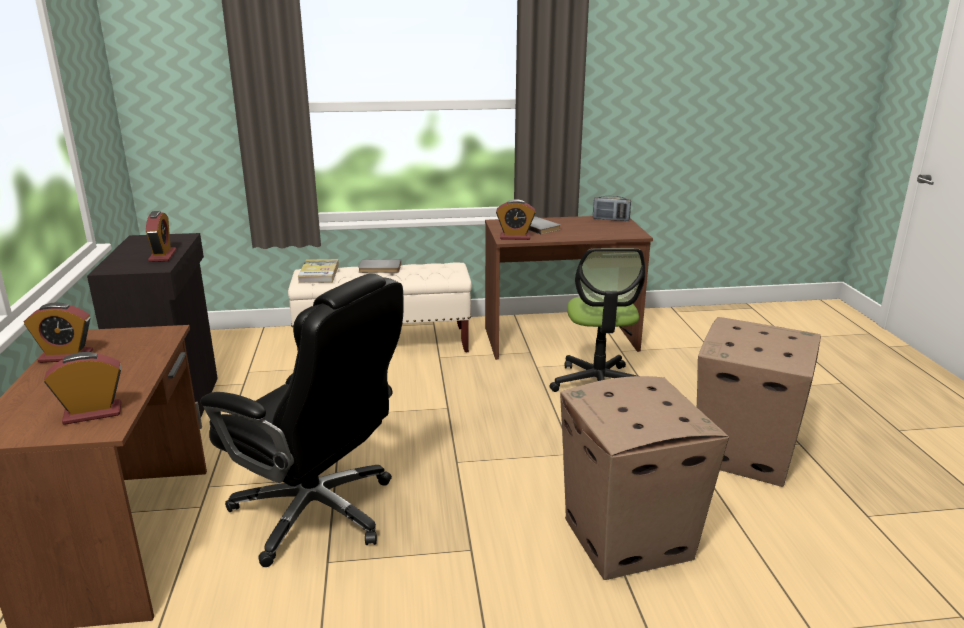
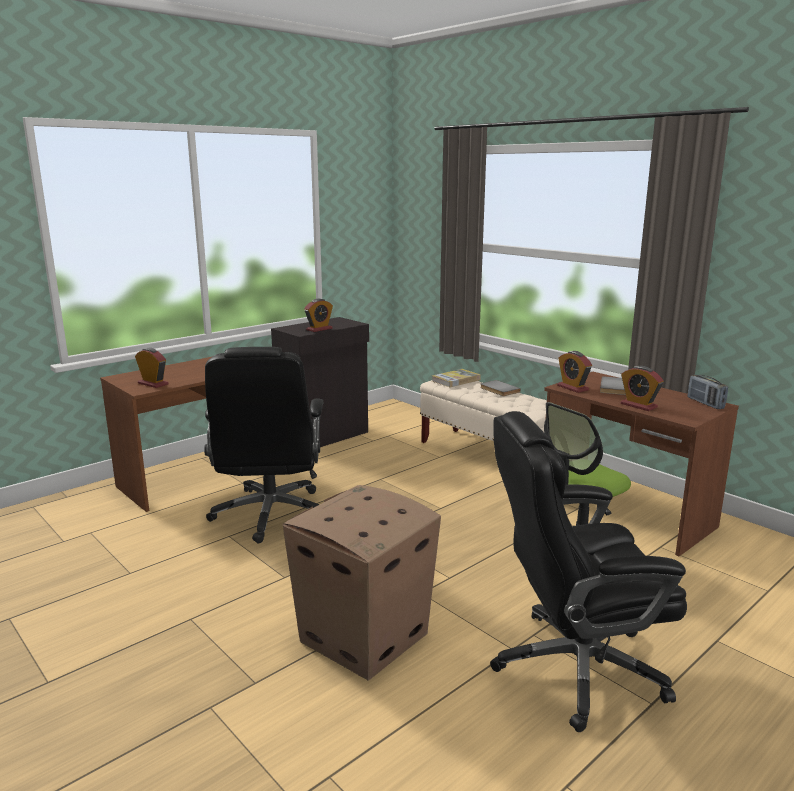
camera: 55 degrees right, 5 degrees down
(66, 356) = (204, 362): alarm clock -> alarm clock (638, 405)
(742, 453) = (574, 667): cardboard box -> black office chair

